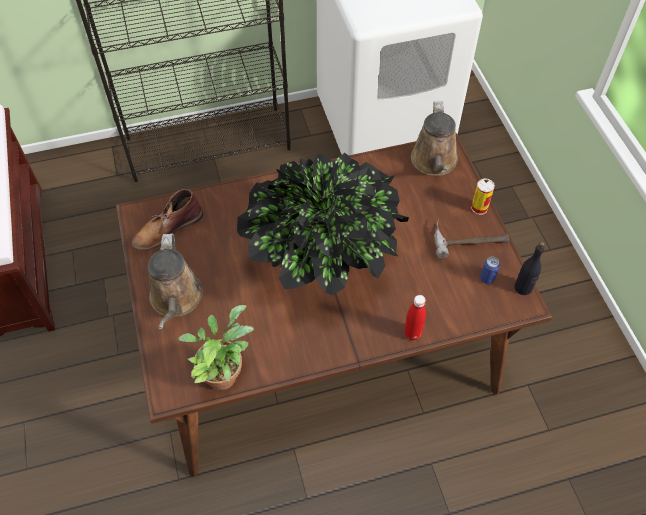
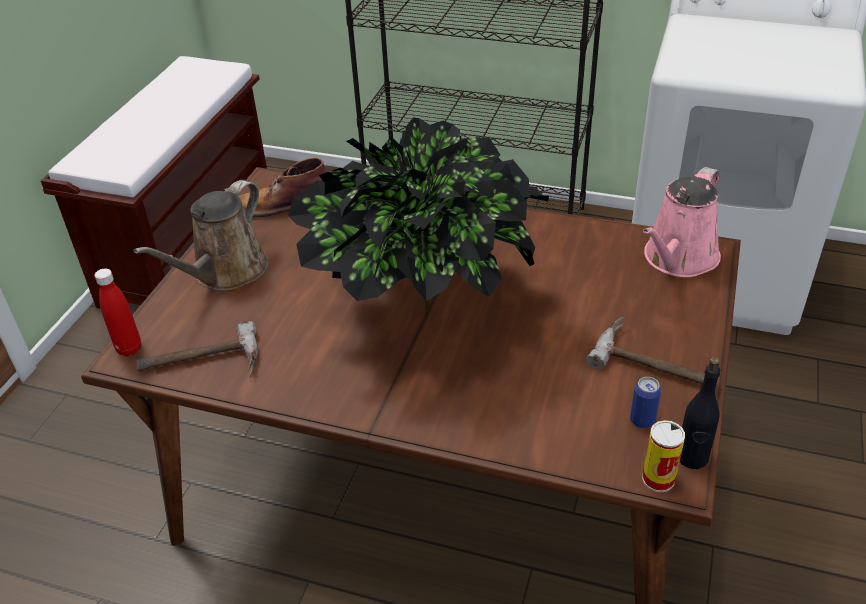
camera: 35 degrees right, 15 degrees down
(223, 372) = (200, 365): potted plant -> hammer
(412, 333) = (472, 436): red bottle -> red bottle (129, 349)
(434, 162) = (678, 259): brown watering can -> pink watering can
(479, 208) = (702, 333): can -> can (658, 479)

